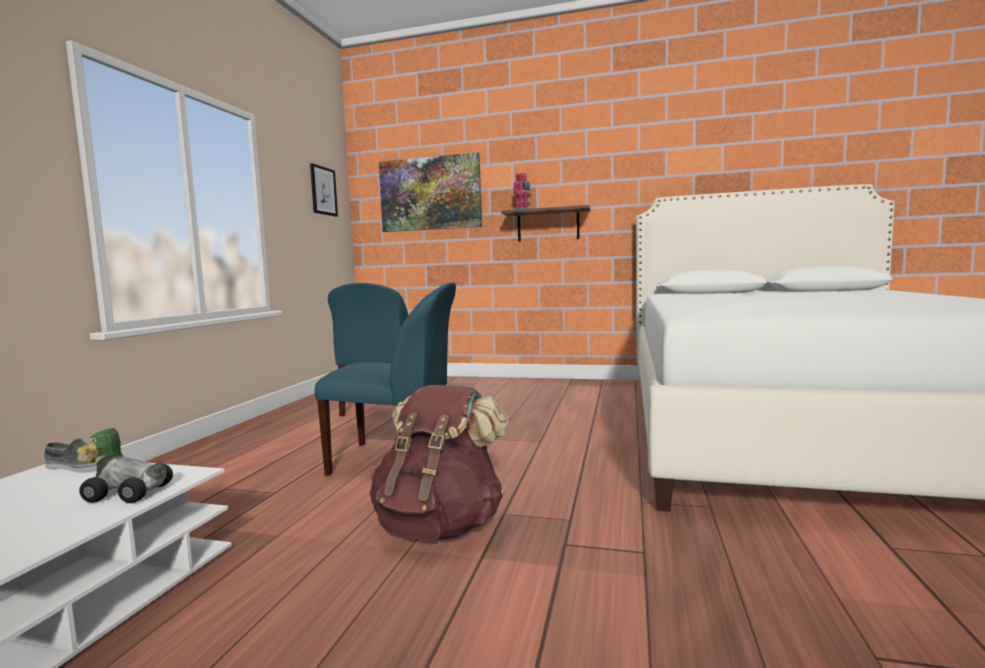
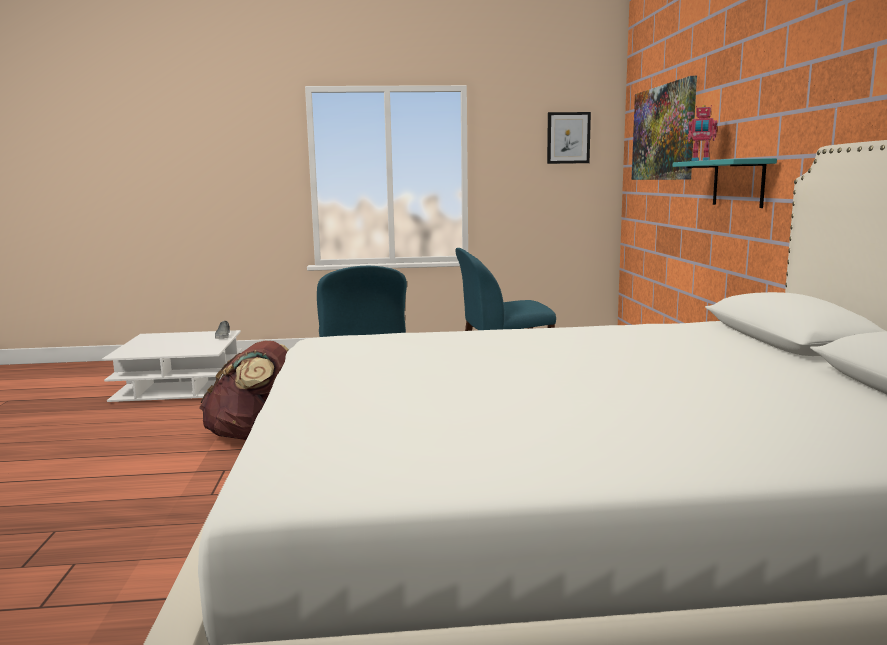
camera: 70 degrees right, 5 degrees up
(126, 492) = (186, 349): toy car -> none
(548, 225) = (738, 183): brown shelf -> turquoise shelf

